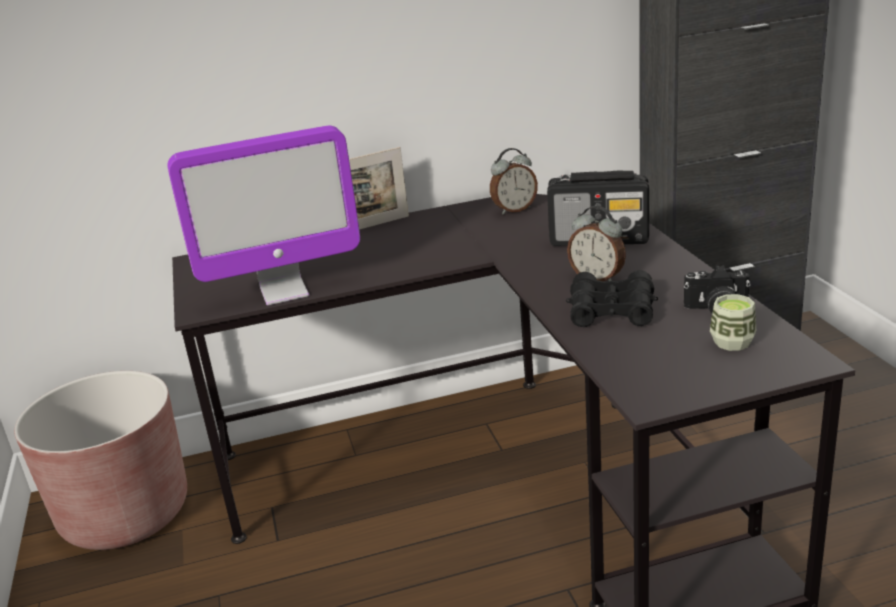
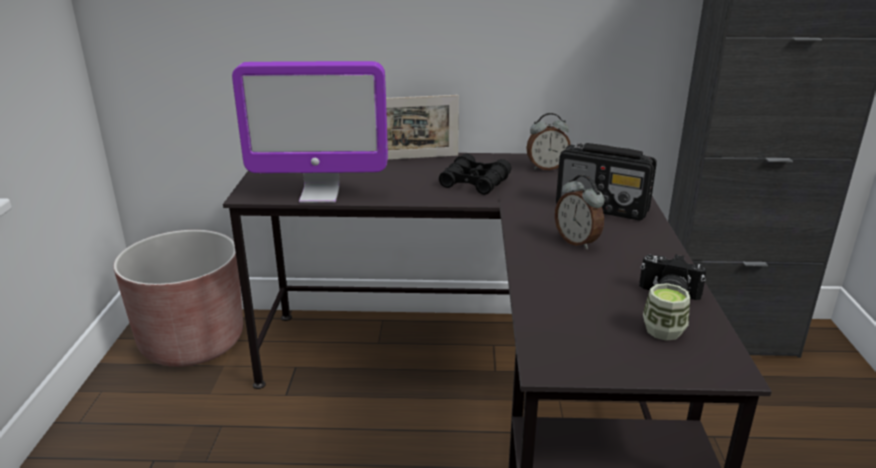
camera: 15 degrees right, 0 degrees up
(612, 311) = (570, 273): black binoculars -> black binoculars (474, 183)

